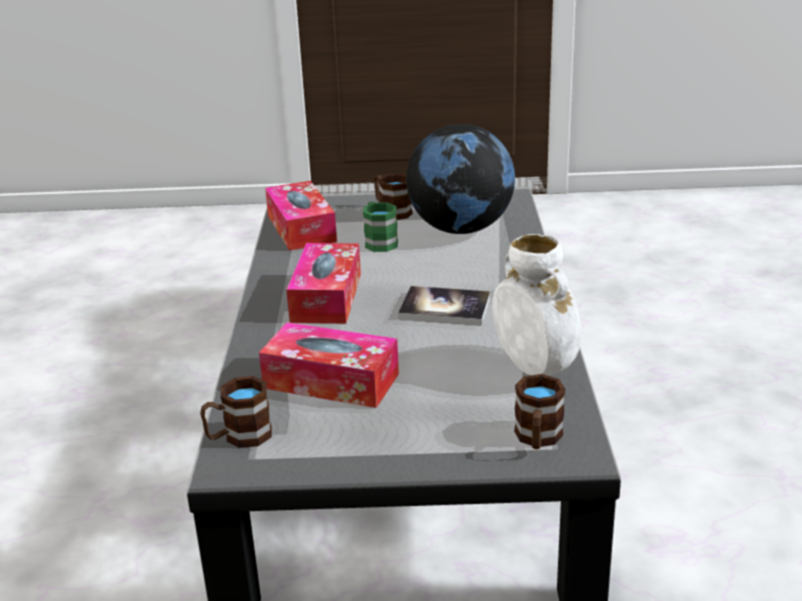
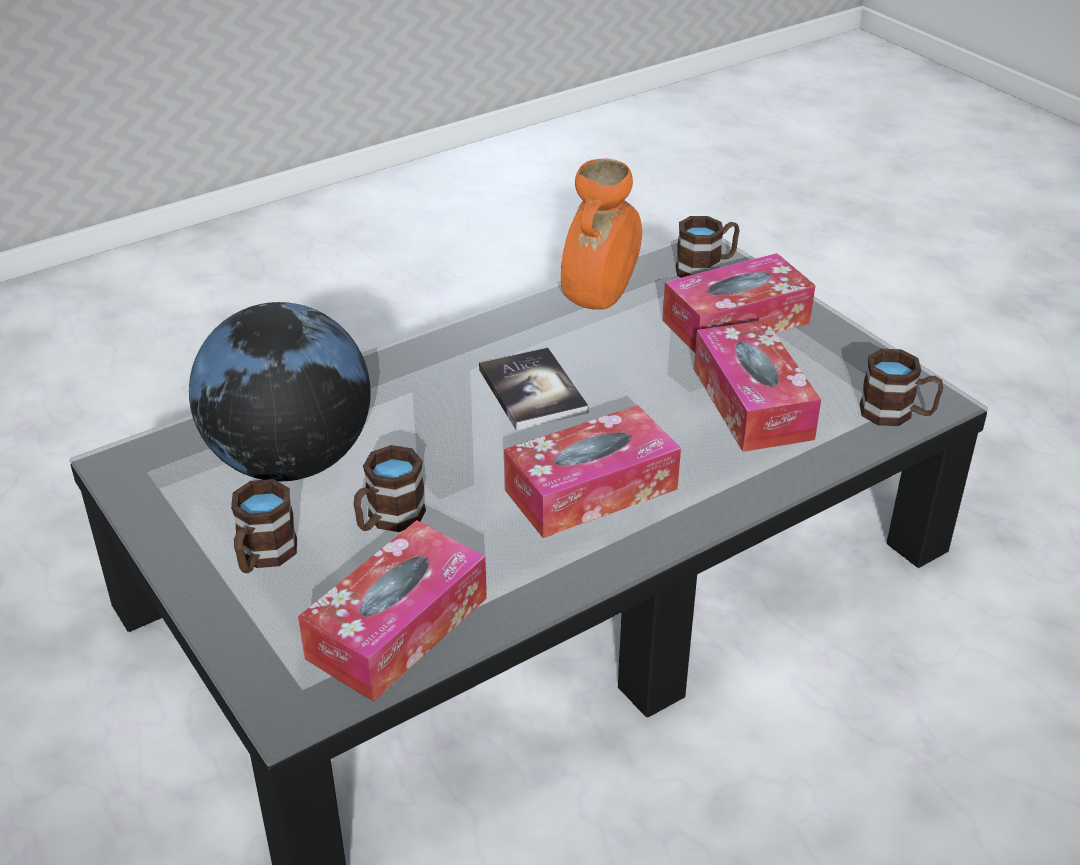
camera: 125 degrees left, 10 degrees up
(379, 241) = (388, 520): green mug -> brown mug
(438, 418) = (736, 321): none -> tissue box
(535, 368) = (599, 300): white vase -> orange vase

